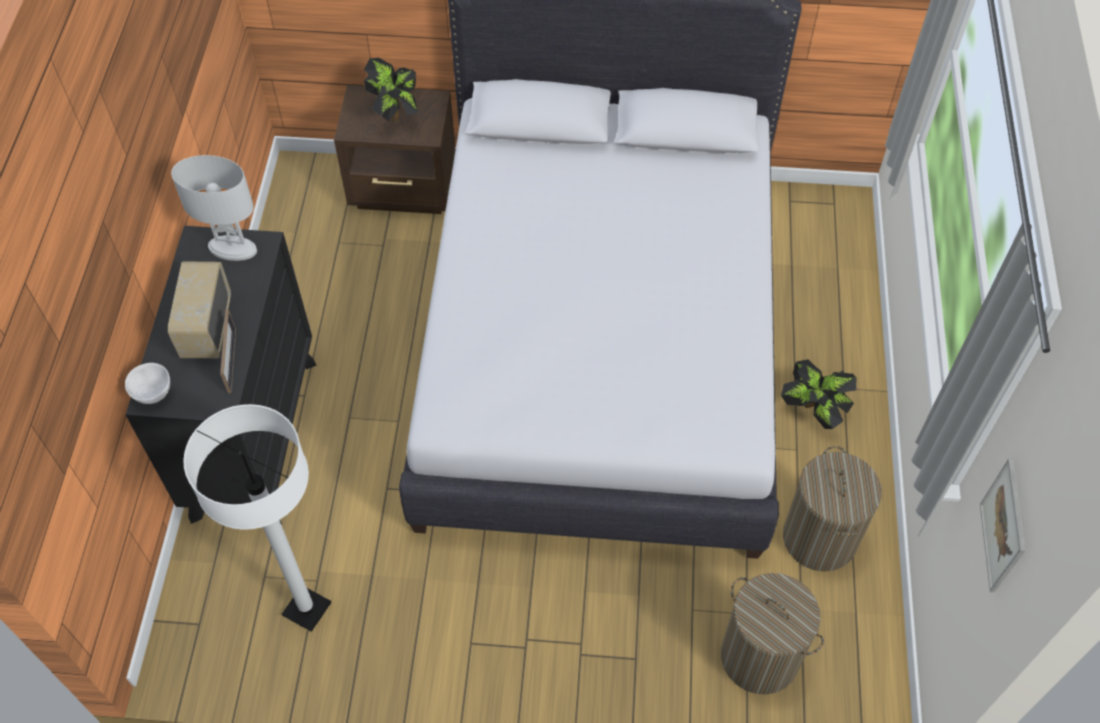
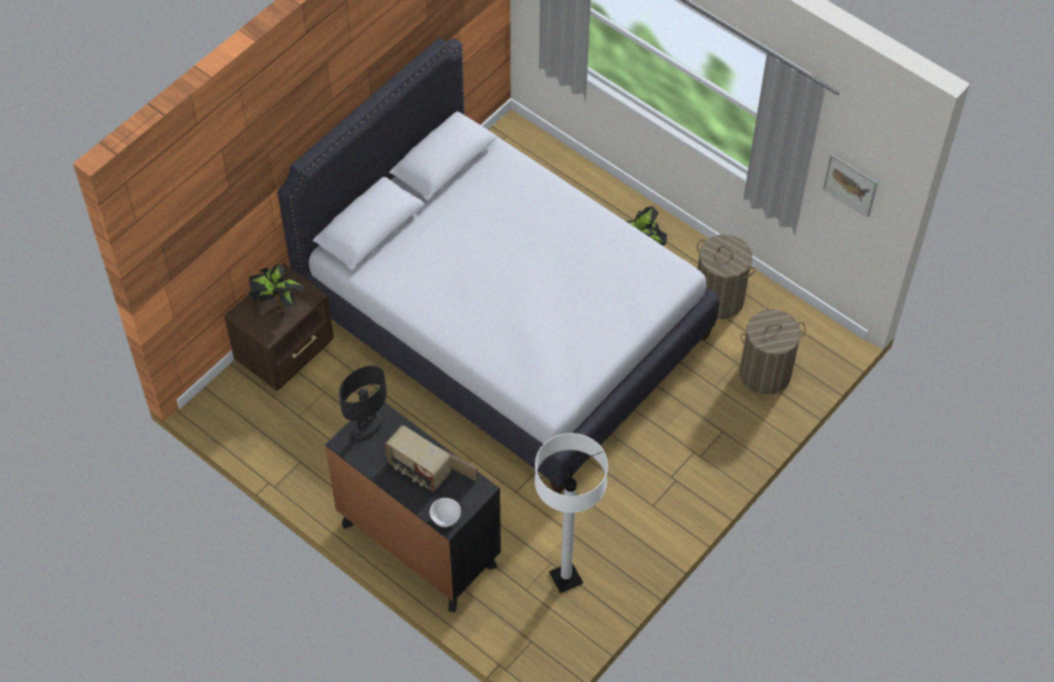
camera: 55 degrees left, 0 degrees up
(232, 249) = (367, 428): white table lamp -> black table lamp

